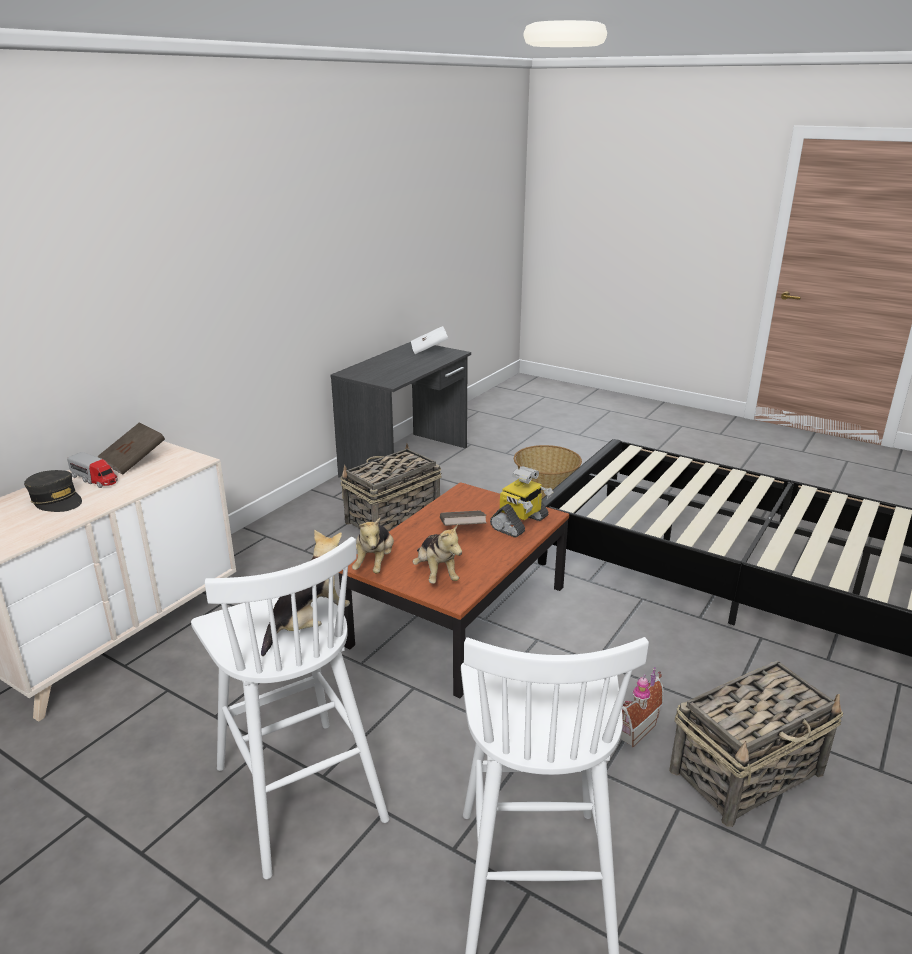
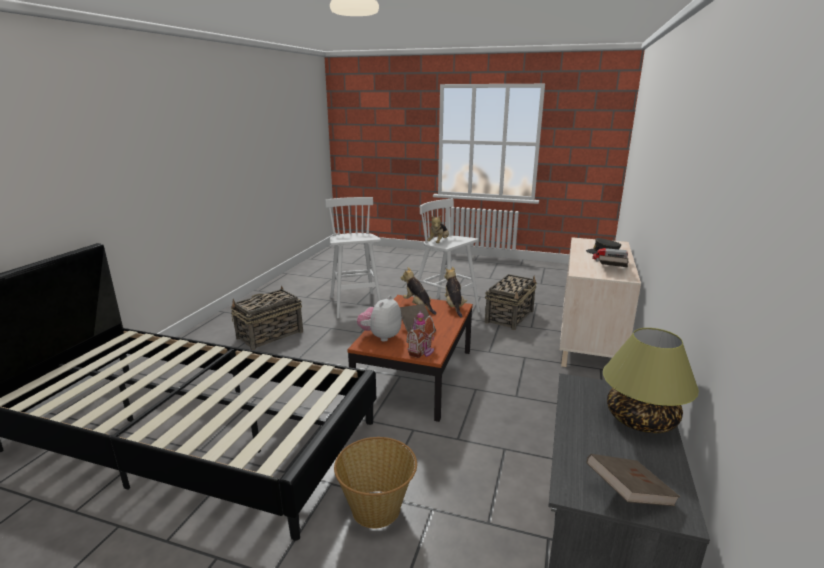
camera: 165 degrees right, 5 degrees down
(376, 366) = (640, 419): none -> table lamp
(392, 518) = (522, 450): basket -> basket (509, 316)
(429, 349) = (628, 494): white book -> brown book
(520, 523) = (381, 336): toy robot -> plush toy
(632, 730) = (316, 341): toy house -> toy house (422, 351)

